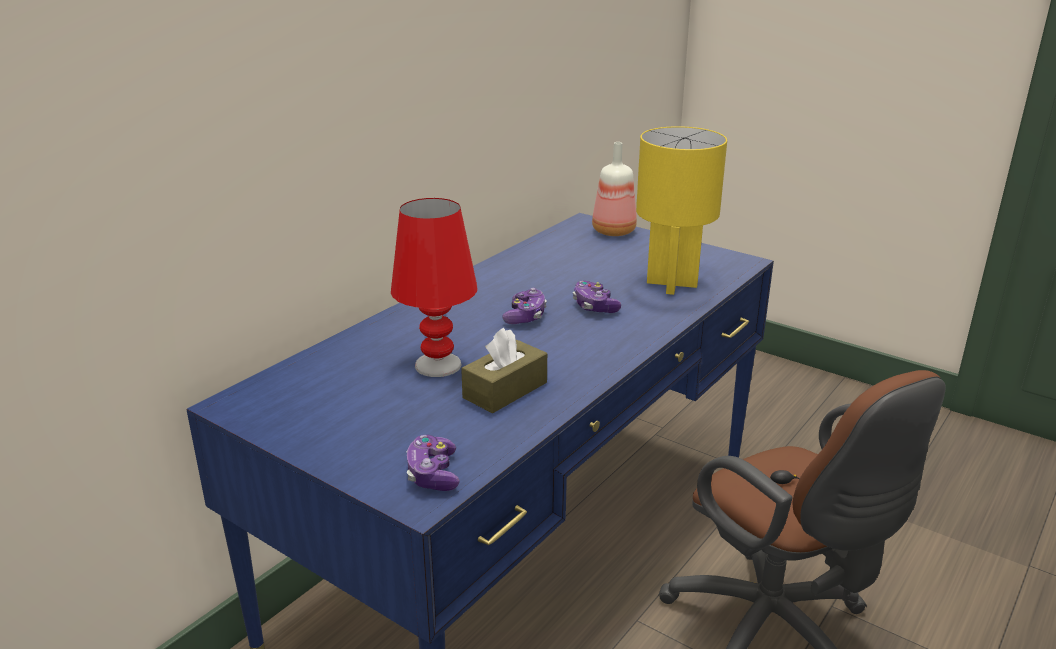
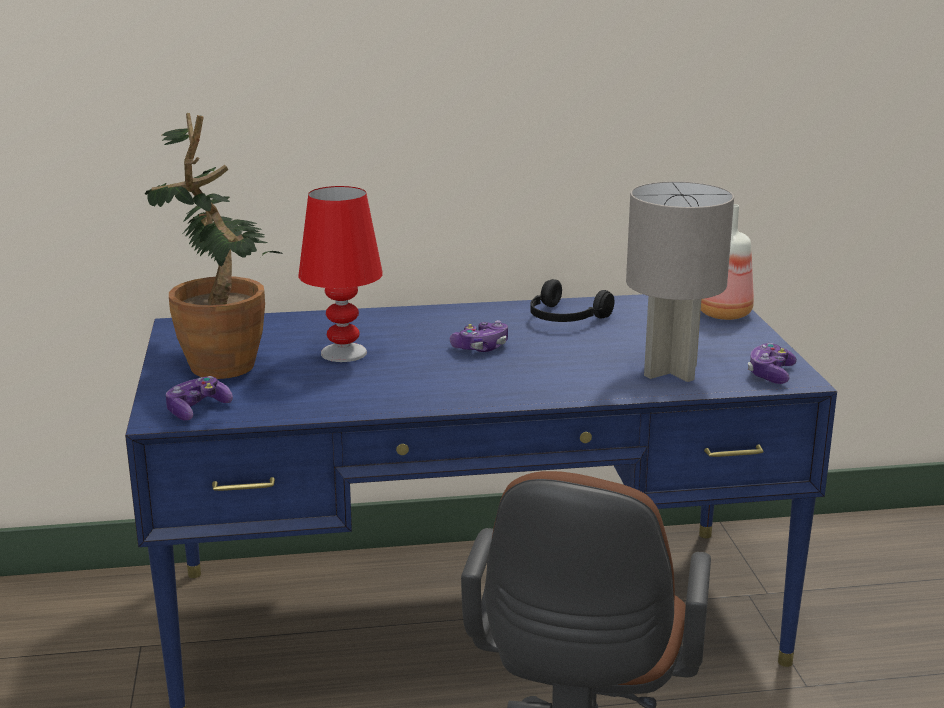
camera: 45 degrees right, 5 degrees down
(352, 417) = (225, 360): none -> potted plant
(505, 390) = (350, 385): brown tissue box -> none
(529, 271) = (564, 318): none -> black headphones
(594, 306) = (554, 361): game controller -> game controller (770, 374)
(671, 283) = (670, 370): yellow table lamp -> grey table lamp

